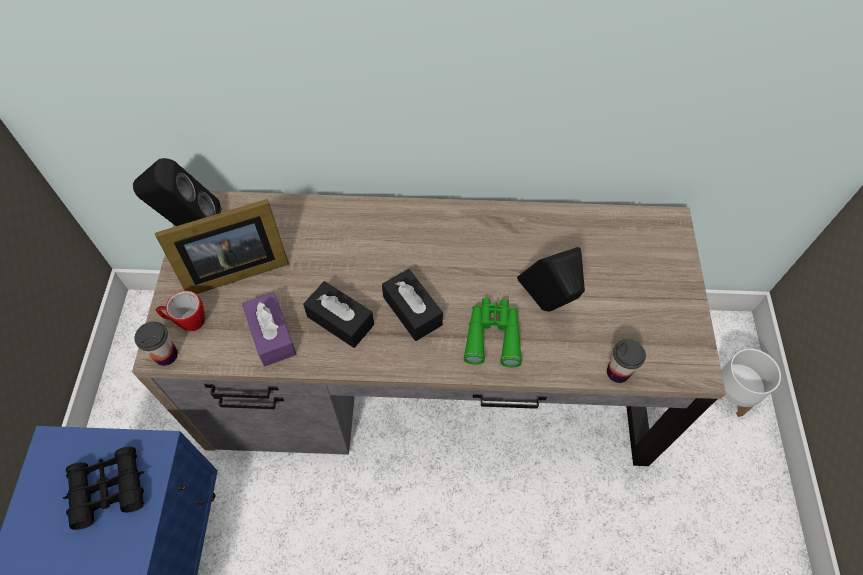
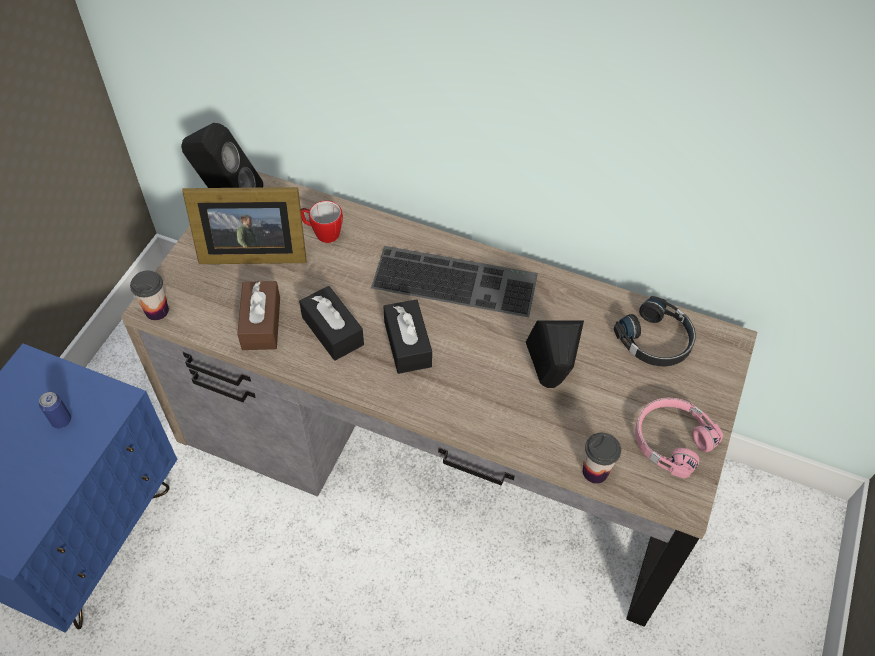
camera: 20 degrees right, 5 degrees down
(108, 489) = (61, 420): black binoculars -> can
(187, 321) = (189, 286): mug -> mug (322, 233)
(271, 335) = (261, 323): purple tissue box -> brown tissue box
(429, 238) = (457, 279): none -> keyboard
(493, 335) = (479, 393): green binoculars -> none
(615, 240) = (656, 340): none -> black headphones
(664, 322) = (671, 439): none -> pink headphones
(730, 394) = (778, 584): white planter -> none

